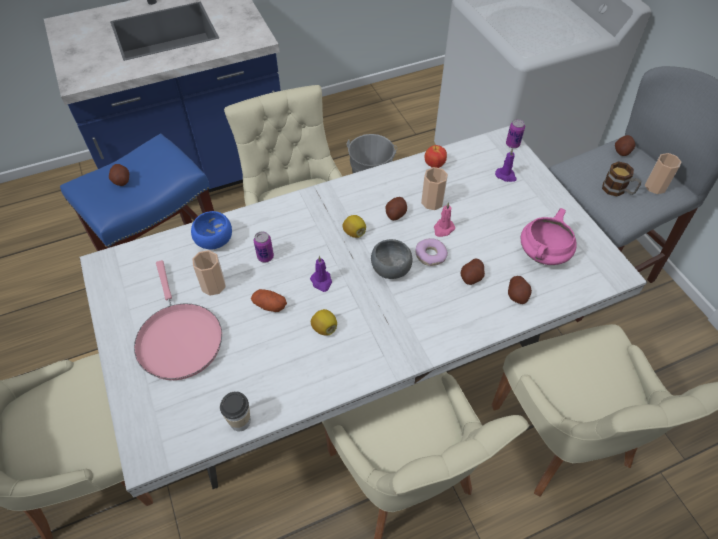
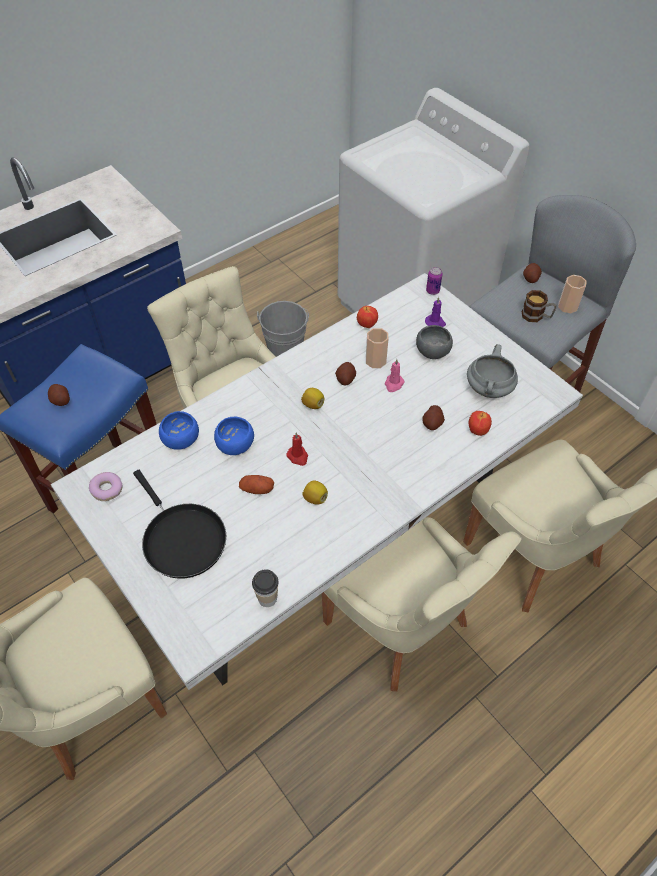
camera: 15 degrees left, 0 degrees up
(179, 338) = (181, 539): pink frying pan -> black frying pan
(213, 285) = (196, 482): cup -> none
(265, 257) = (236, 445): can -> blue bowl
(321, 282) = (298, 457): purple candle -> red candle
(390, 270) = (357, 432): grey bowl -> grey bowl (432, 352)
(430, 255) = (390, 411): donut -> donut (107, 489)
(517, 295) = (477, 431): potato -> apple
(543, 255) = (489, 389): pink cooking pot -> grey cooking pot

